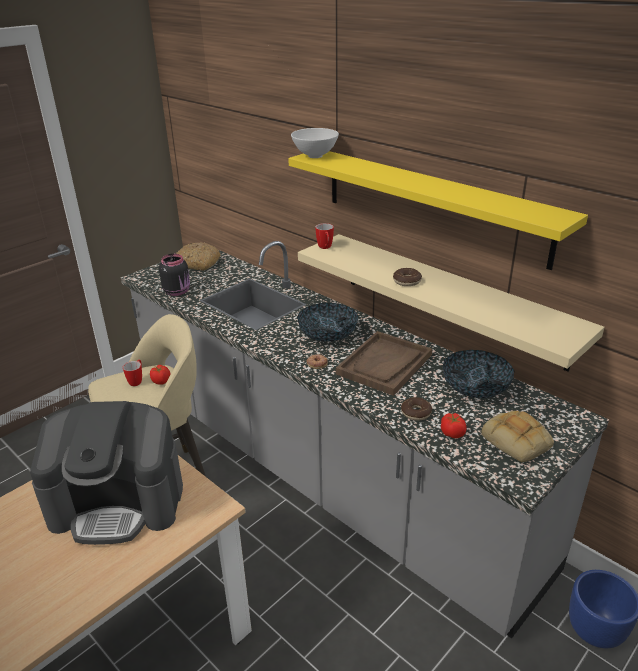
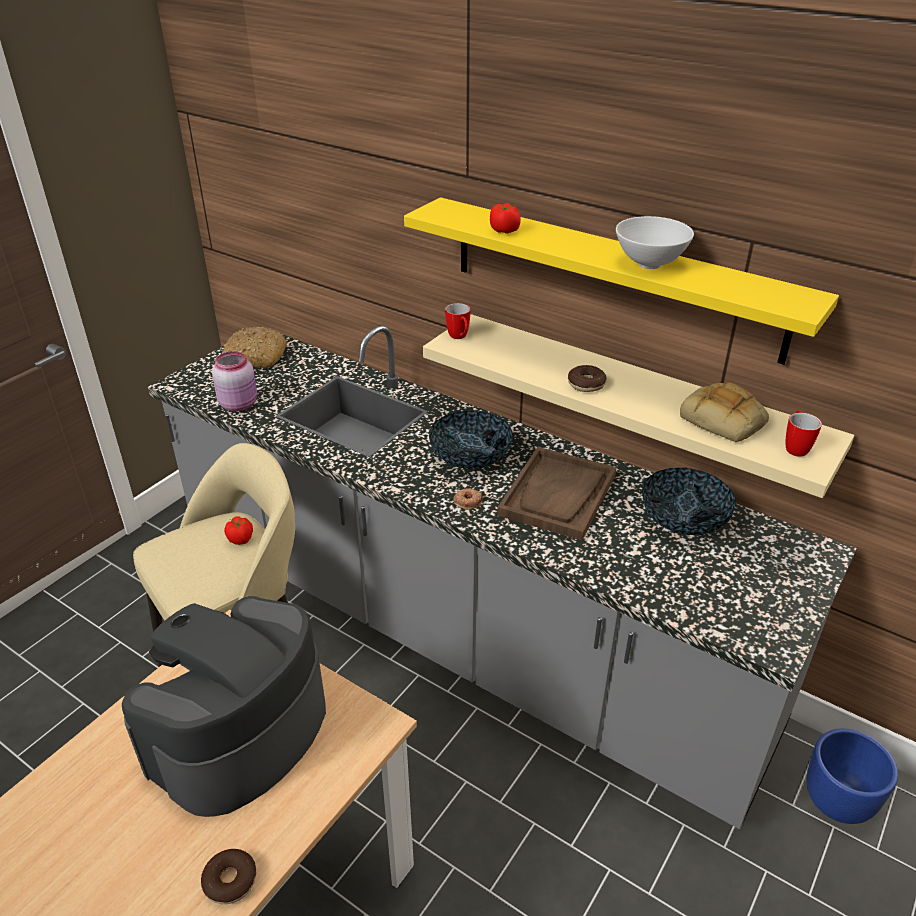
camera: 10 degrees left, 5 degrees up
(118, 502) = (238, 734): coffee machine -> coffee machine turned 135 degrees clockwise
(137, 380) = (205, 541): mug -> mug (795, 447)
(177, 291) = (239, 404): black jar -> pink jar
(315, 156) = (441, 211): white bowl -> white bowl (649, 264)
(416, 413) = (617, 563): donut -> donut (230, 881)
(452, 433) = (671, 588): tomato -> tomato (504, 231)
(518, 441) = (755, 590): bread -> bread (725, 419)

